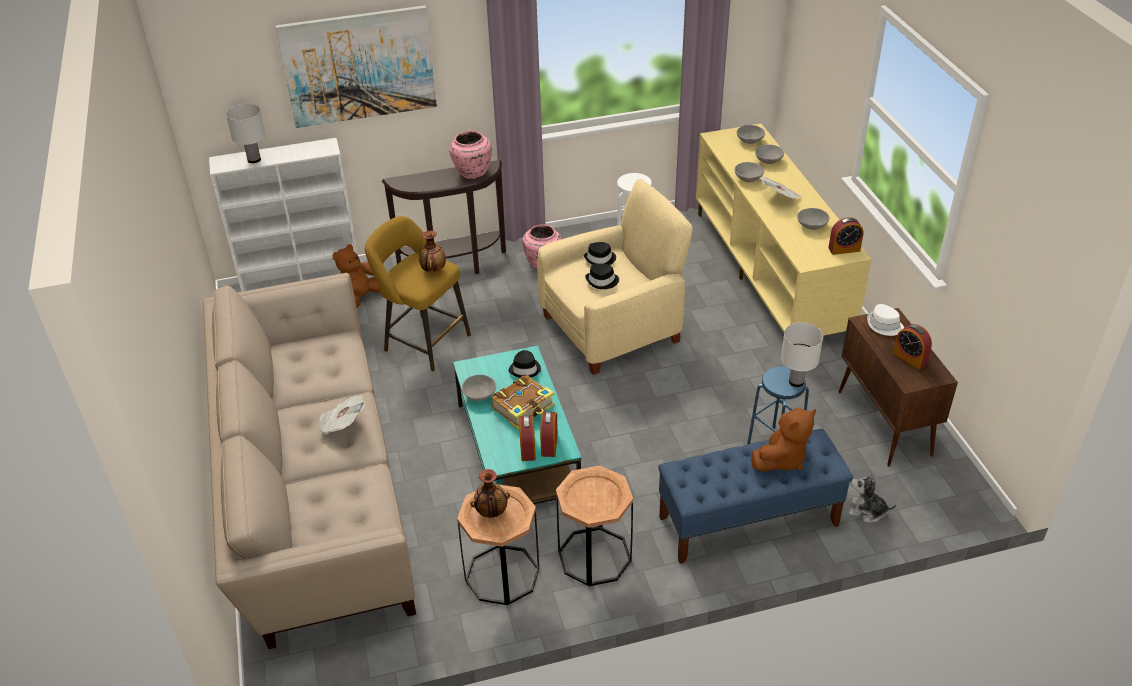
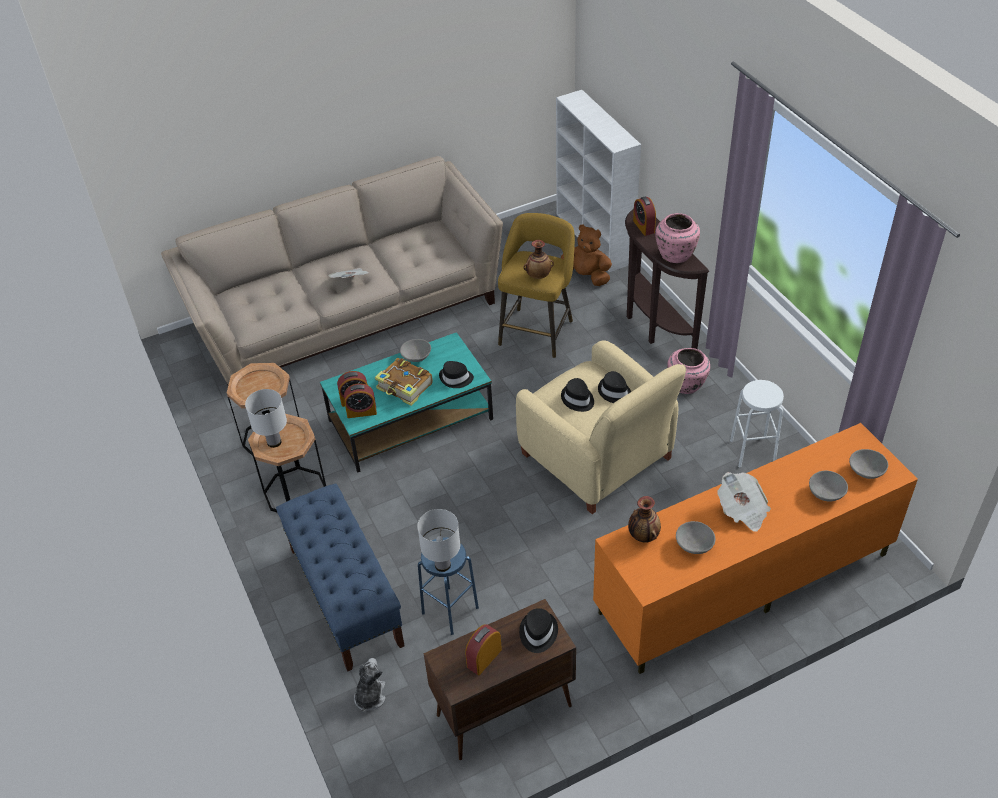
camera: 80 degrees right, 5 degrees up
(254, 159) = (586, 111): white table lamp -> white table lamp (274, 442)
(359, 66) = (666, 98): picture -> none
(491, 512) = (261, 382): vase -> vase (643, 535)
(748, 178) = (774, 477): grey bowl -> none
(769, 273) = (743, 584): beige tv stand -> orange tv stand
(781, 459) = (347, 570): brown plush toy -> none
(844, 249) = (654, 578): alarm clock -> alarm clock (643, 226)
(884, 325) = (537, 633): white hat -> black hat

